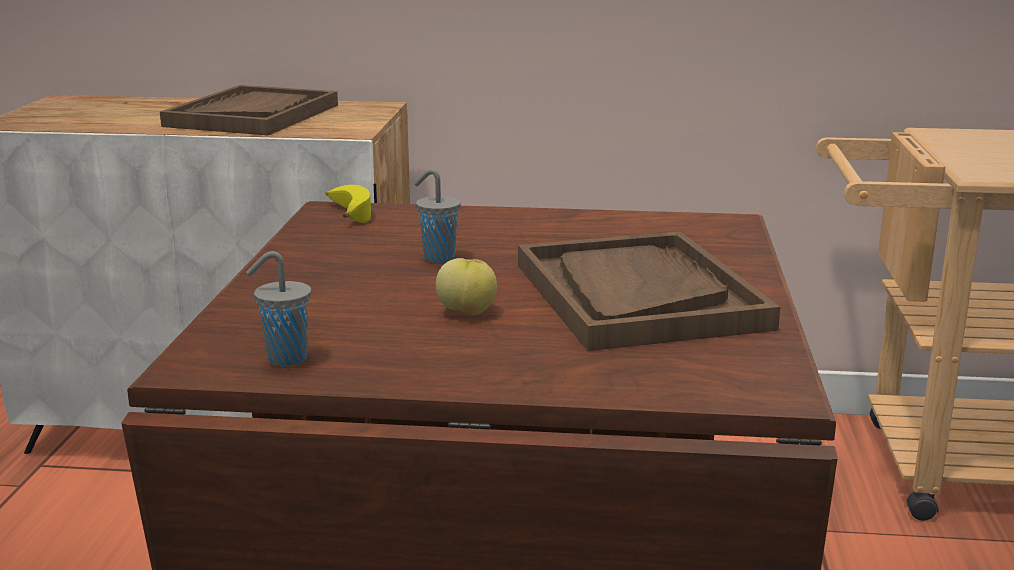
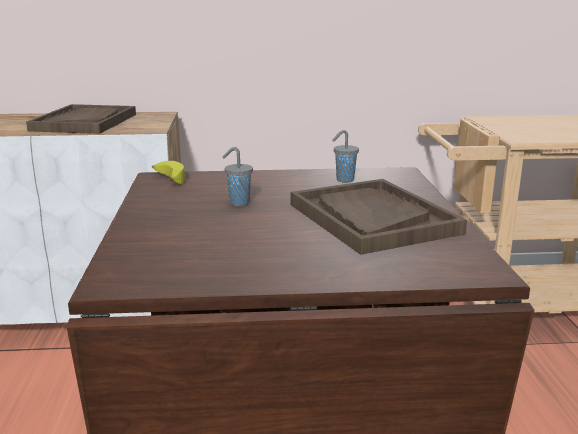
camera: 10 degrees left, 0 degrees up
(284, 359) = (169, 274): grey cup -> grey cup (344, 180)
(467, 312) = (273, 235): apple -> none

